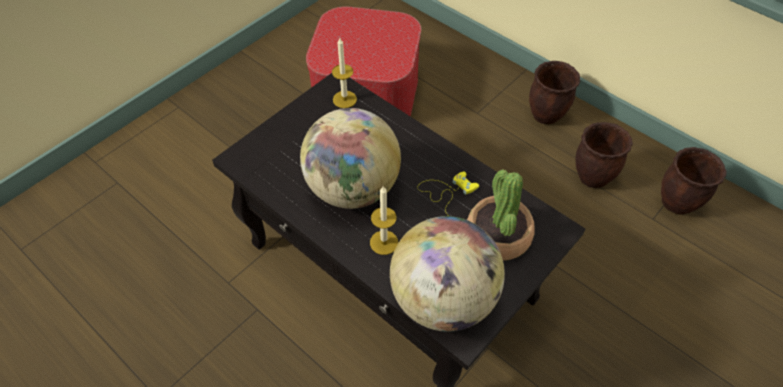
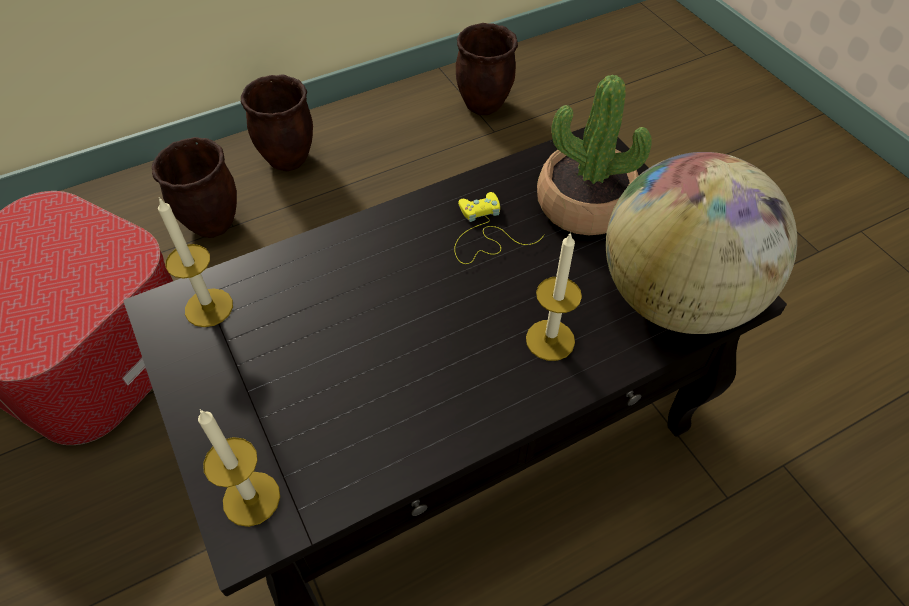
camera: 70 degrees left, 0 degrees up
(253, 153) = (251, 498): none -> candle
(352, 188) = (421, 352): globe -> none
(592, 177) = (410, 156): brown planter -> brown planter (212, 223)

